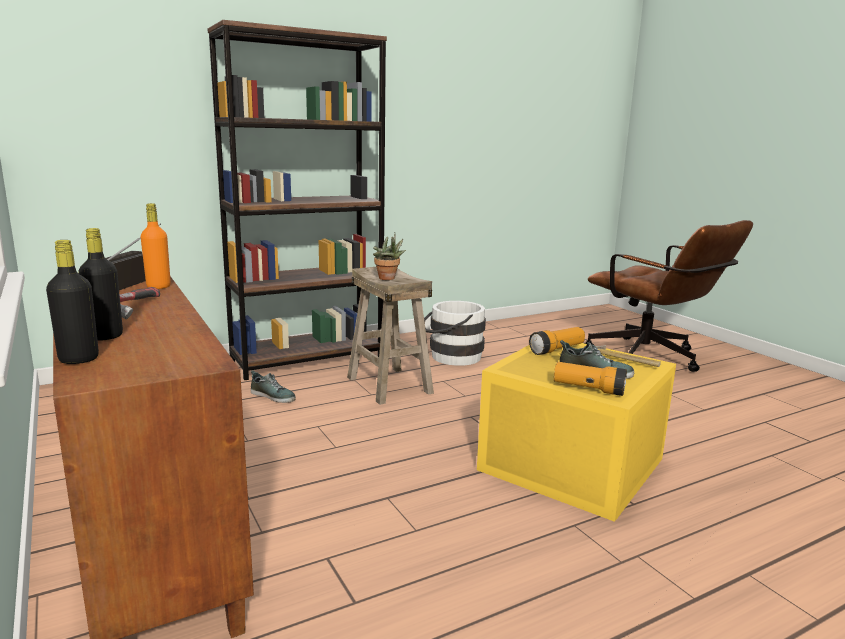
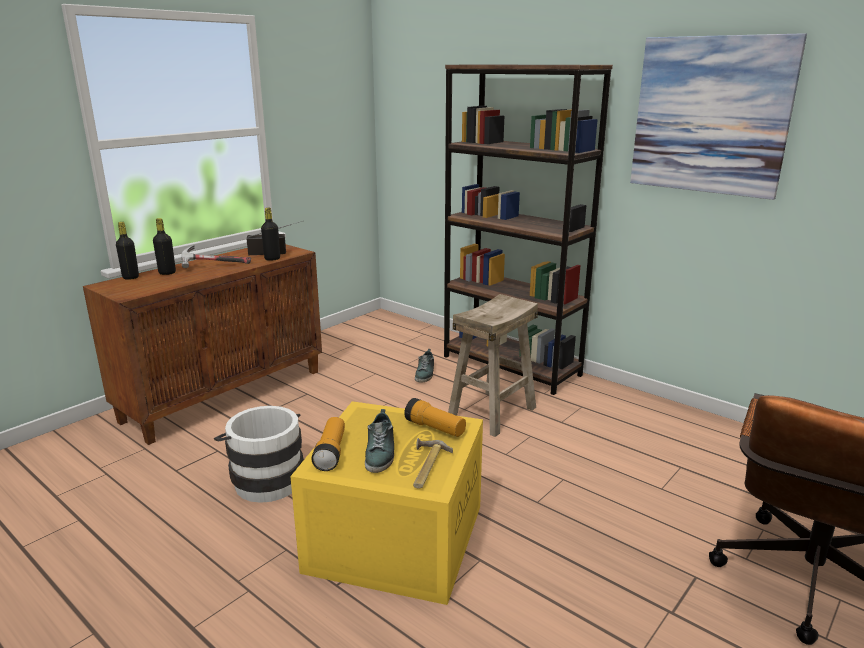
camera: 70 degrees right, 5 degrees up
(158, 286) = (272, 259): orange bottle -> black bottle
(388, 279) = (486, 311): potted plant -> none
(434, 91) = (710, 116): none -> picture
(451, 357) = (600, 428): white bucket -> white bucket (265, 479)

